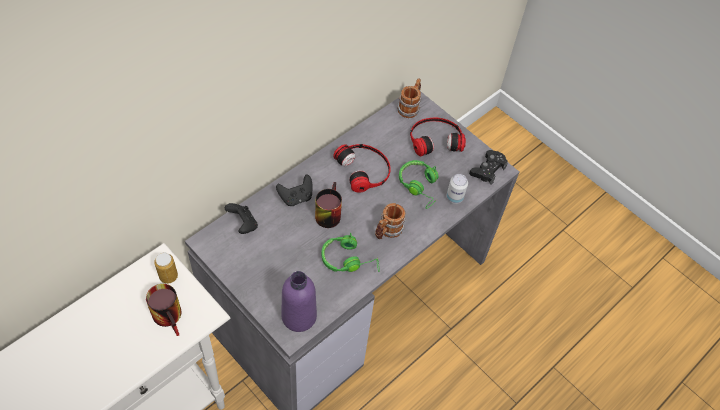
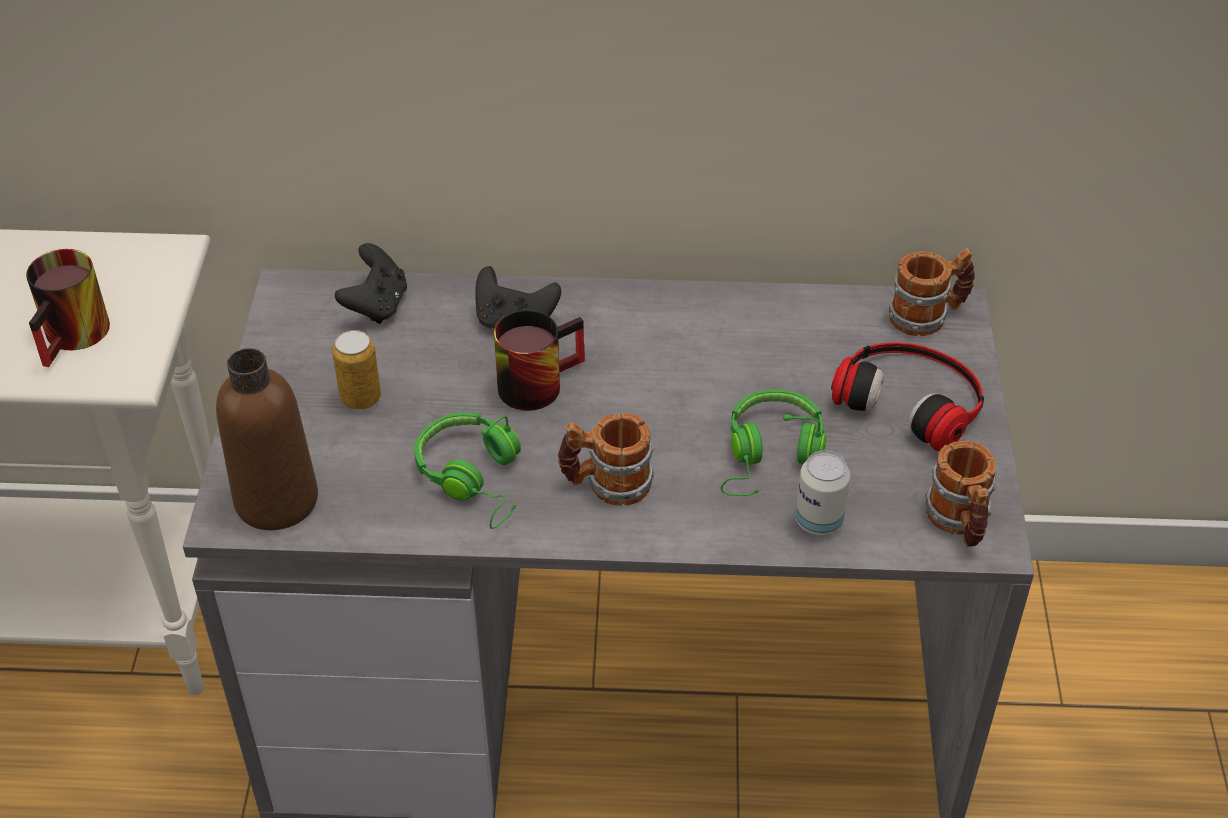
camera: 50 degrees right, 10 degrees down
(168, 276) = (149, 282): can -> can (360, 398)
(299, 316) = (276, 500): purple bottle -> brown bottle
(364, 169) = (697, 359): headphones -> none
(488, 170) = (960, 523): black game controller -> mug

